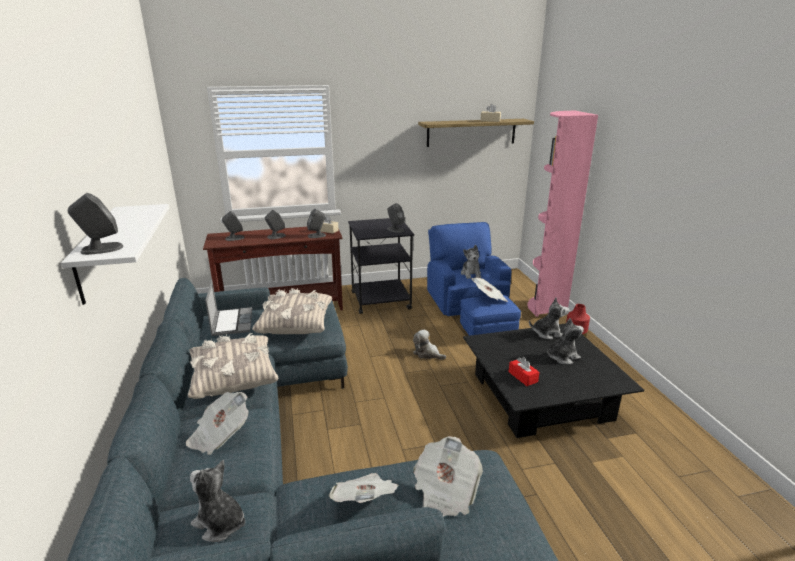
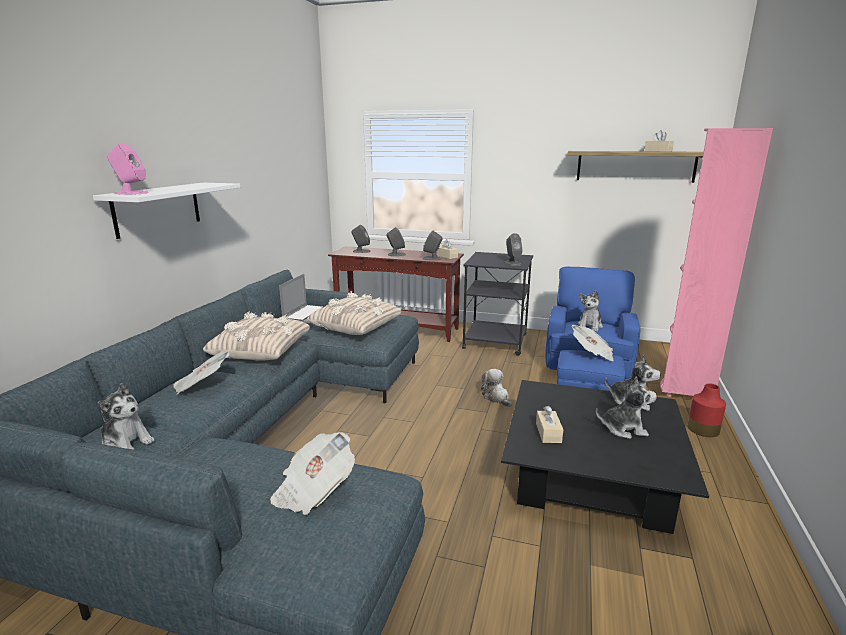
camera: 30 degrees right, 5 degrees down
(101, 249) = (131, 193): grey speaker -> pink speaker
(220, 523) = (127, 442): plush toy -> plush toy turned 150 degrees clockwise
(364, 501) = (241, 470): newspaper -> none
(523, 377) = (548, 433): red tissue box -> beige tissue box

